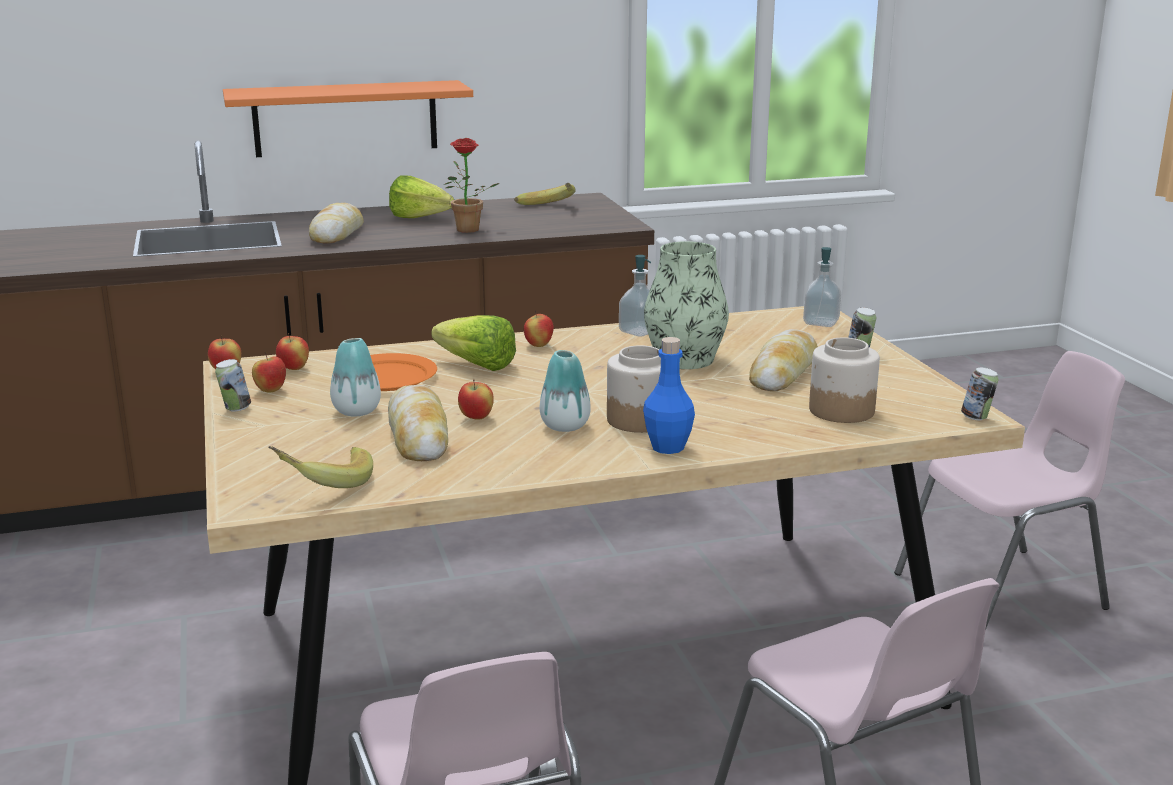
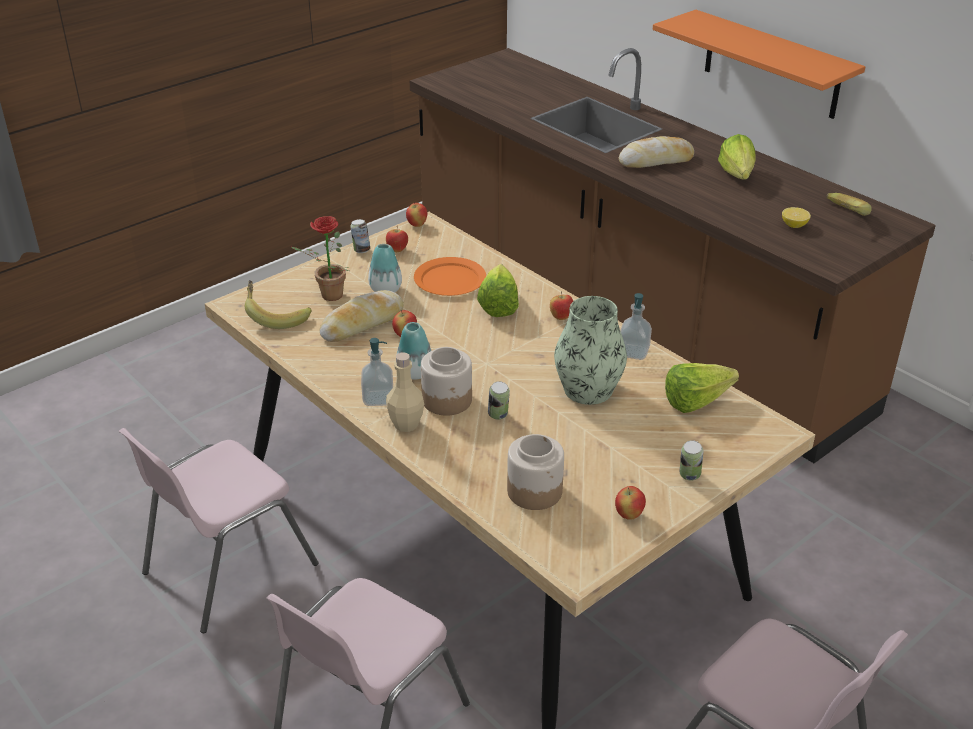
camera: 65 degrees right, 15 degrees up
(294, 368) = (439, 244): apple -> apple (629, 515)
(467, 231) = (725, 204): potted plant -> potted plant (327, 296)
(540, 221) = (794, 225): none -> lemon
(668, 447) = (406, 424): blue bottle -> beige bottle
(748, 325) = (702, 401): none -> lettuce
(783, 372) = (599, 444): bread -> none
(821, 322) = (749, 440): soap dispenser -> soap dispenser (378, 398)
(976, 418) = (574, 570): can -> can (498, 416)

